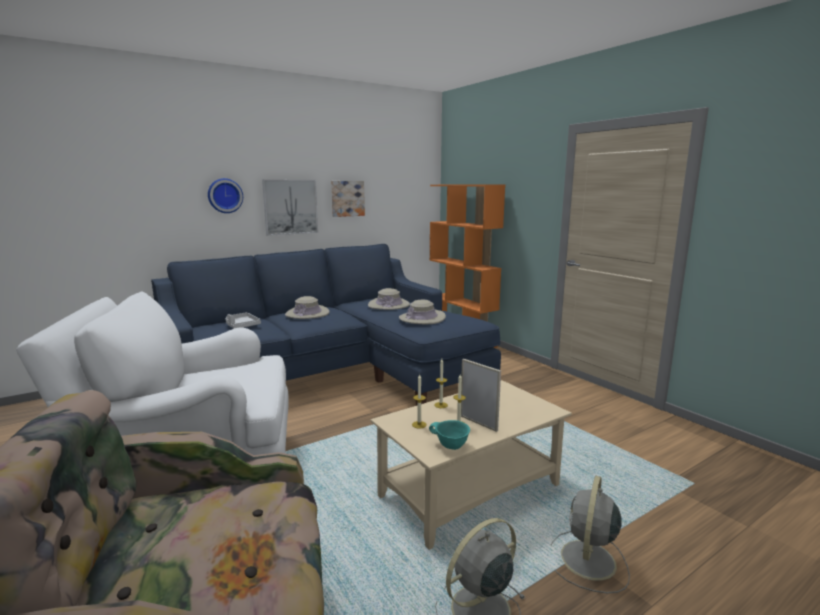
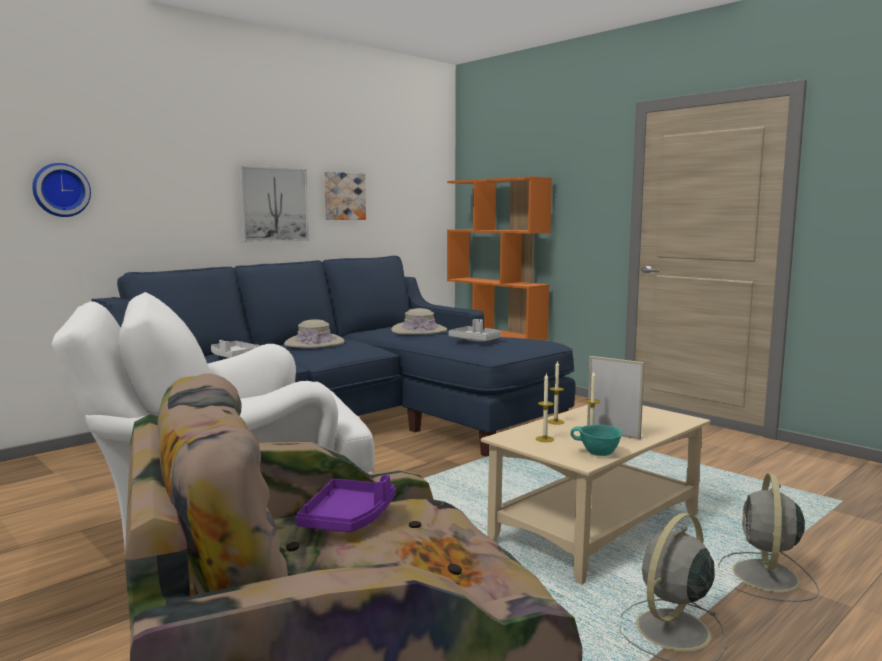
camera: 10 degrees left, 5 degrees down
(207, 503) = (349, 518): none -> purple tray
(225, 195) = (190, 186): wall clock -> wall clock (60, 190)
(422, 318) = (476, 340): beige hat -> grey tray

